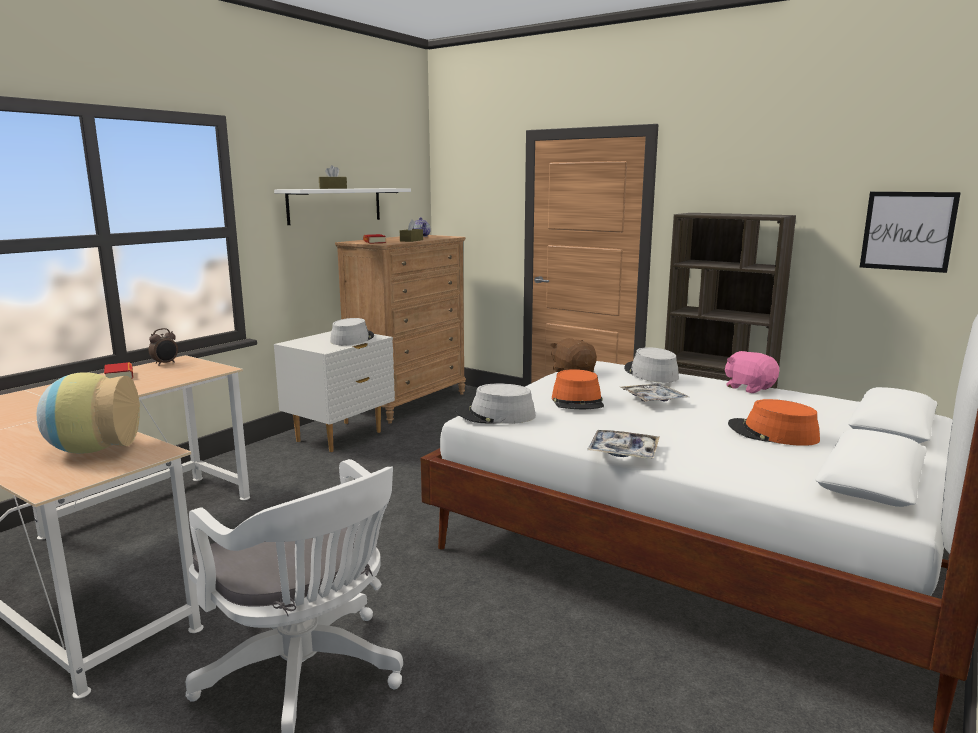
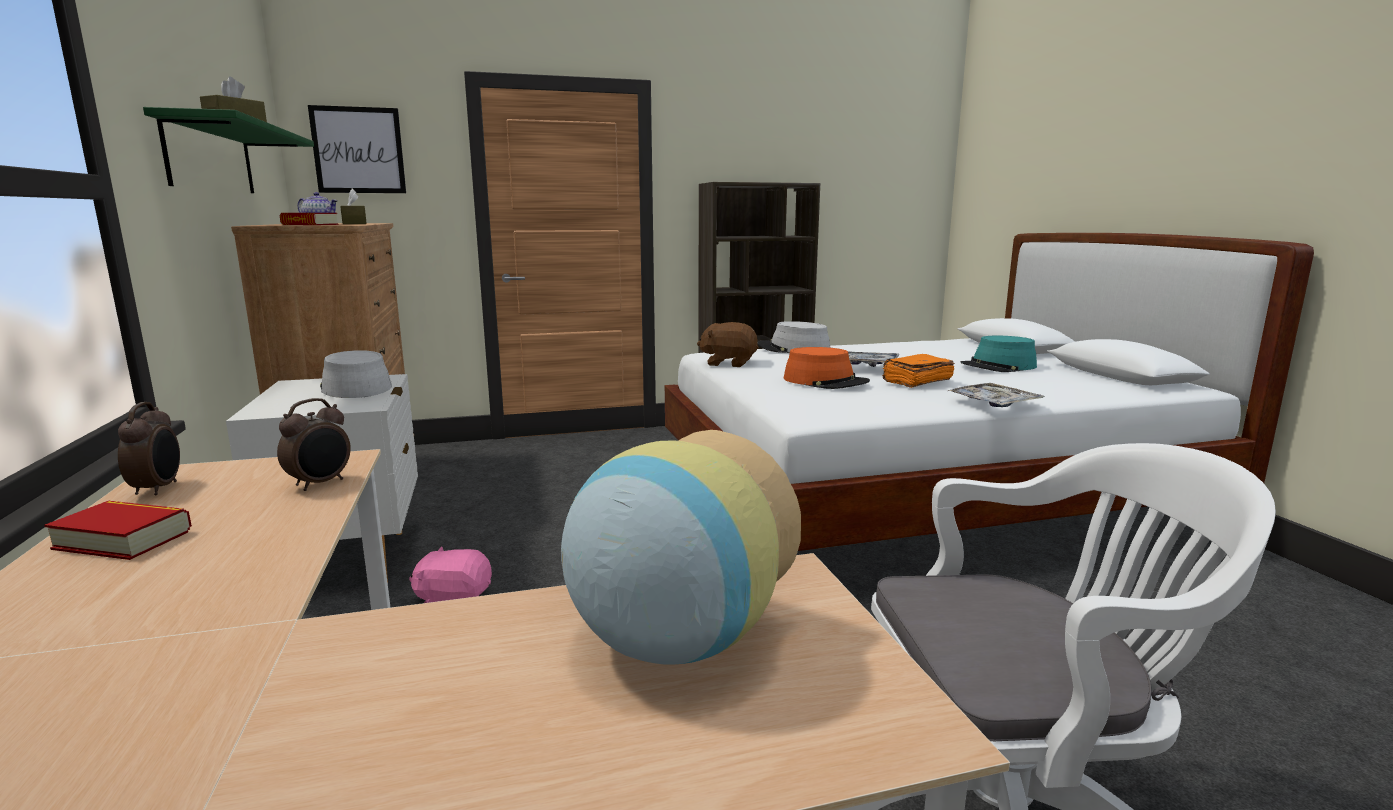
camera: 50 degrees left, 0 degrees up
(191, 375) = (321, 483): none -> alarm clock
(335, 205) = (211, 158): white shelf -> green shelf
(495, 415) = (820, 410): grey hat -> none
(633, 420) = (916, 381): none -> orange book
(749, 388) = (874, 345): pink plush toy -> pink plush toy (454, 602)
(772, 433) = (998, 366): orange hat -> turquoise hat
(908, 231) = (882, 198): picture -> picture (358, 150)

